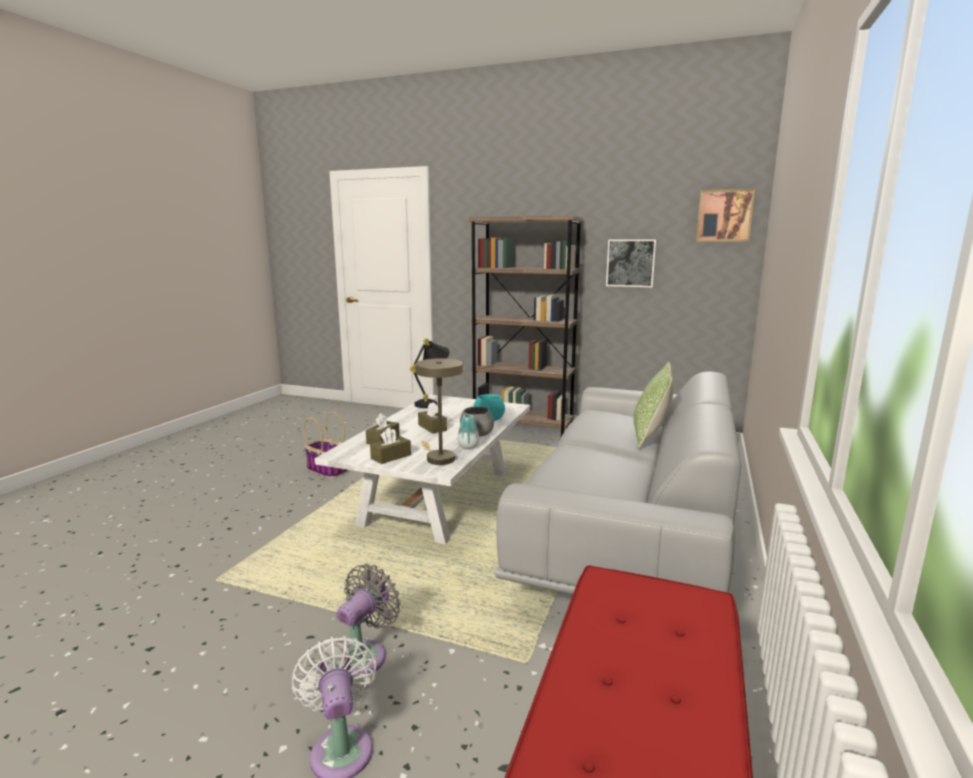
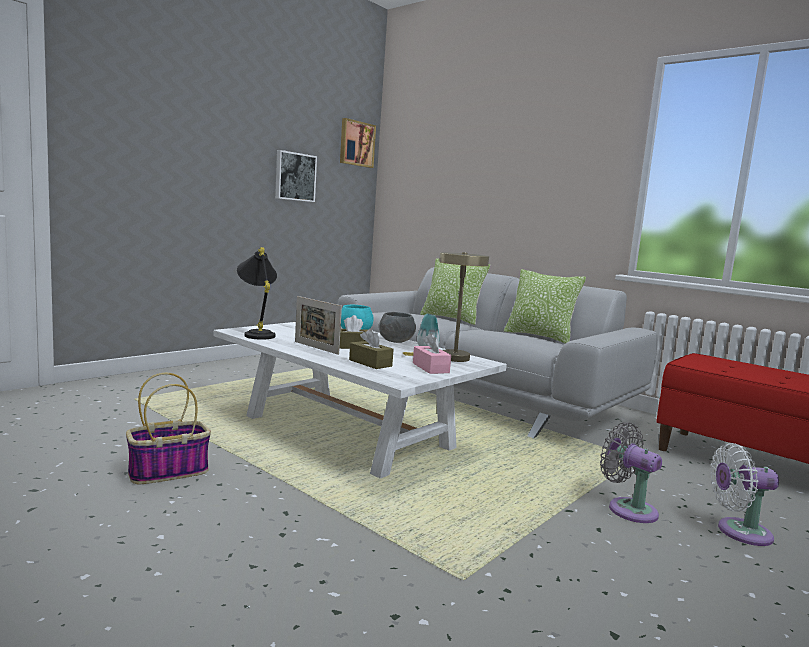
camera: 70 degrees left, 5 degrees down
(391, 457) = (430, 368): brown tissue box -> pink tissue box
(411, 421) = (316, 348): none -> picture frame
(522, 428) = (213, 369): brown bookcase -> none
(644, 483) = (539, 336): none -> pillow

